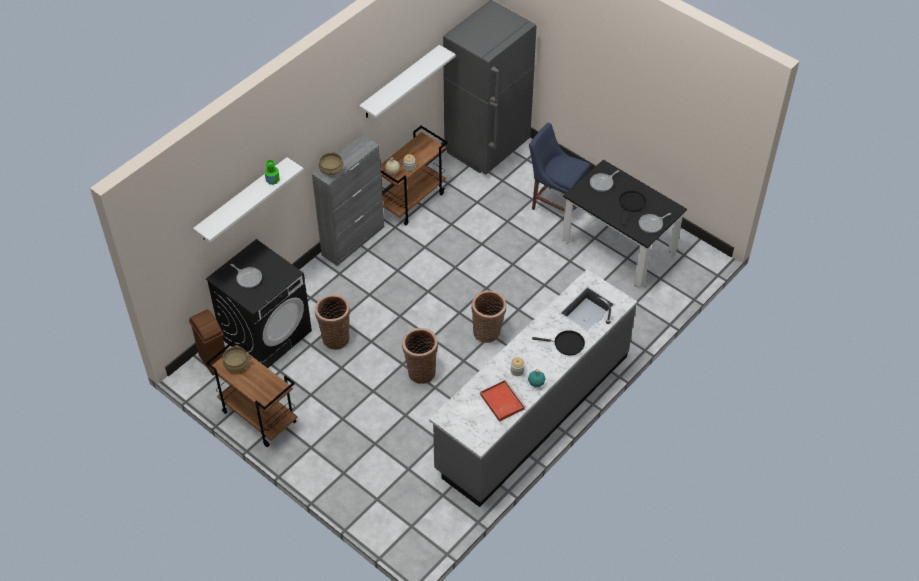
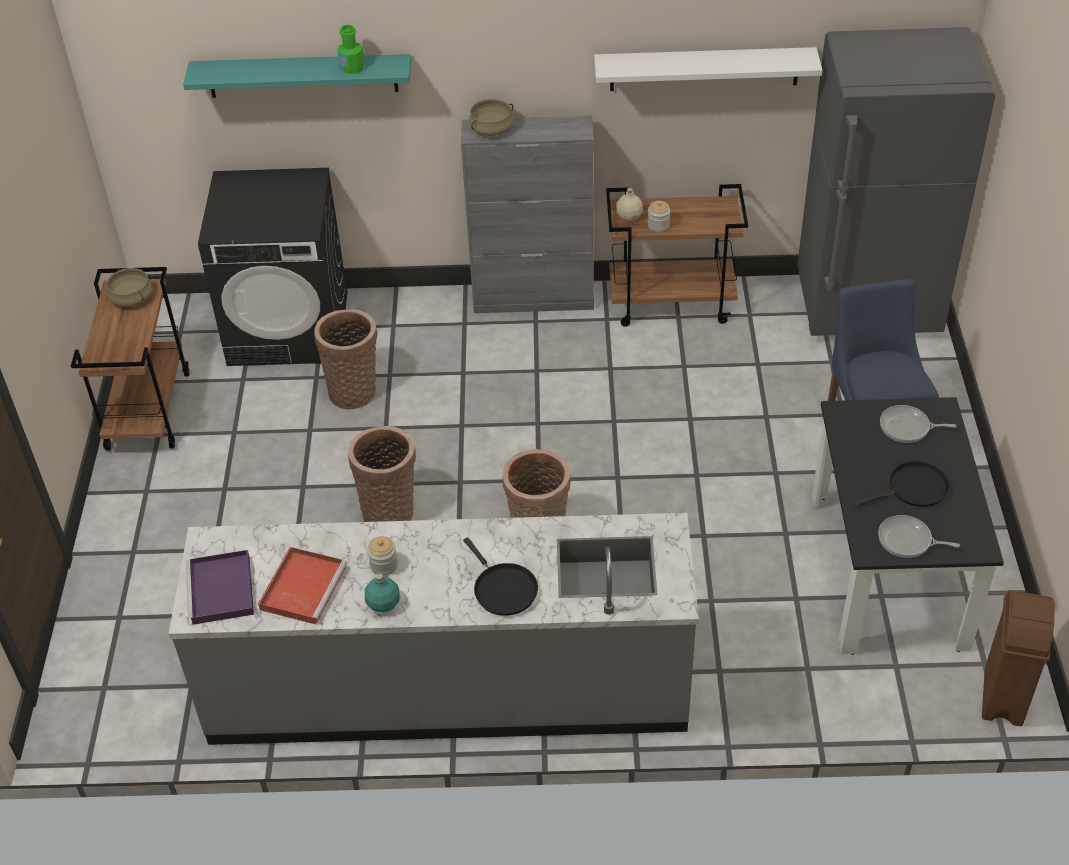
camera: 50 degrees right, 5 degrees down
(214, 361) = (198, 314): brown trash can -> brown trash can (1003, 696)
(242, 200) = (302, 75): white shelf -> turquoise shelf
(248, 278) = (254, 202): frying pan -> none
(476, 427) = (221, 591): none -> purple tray

